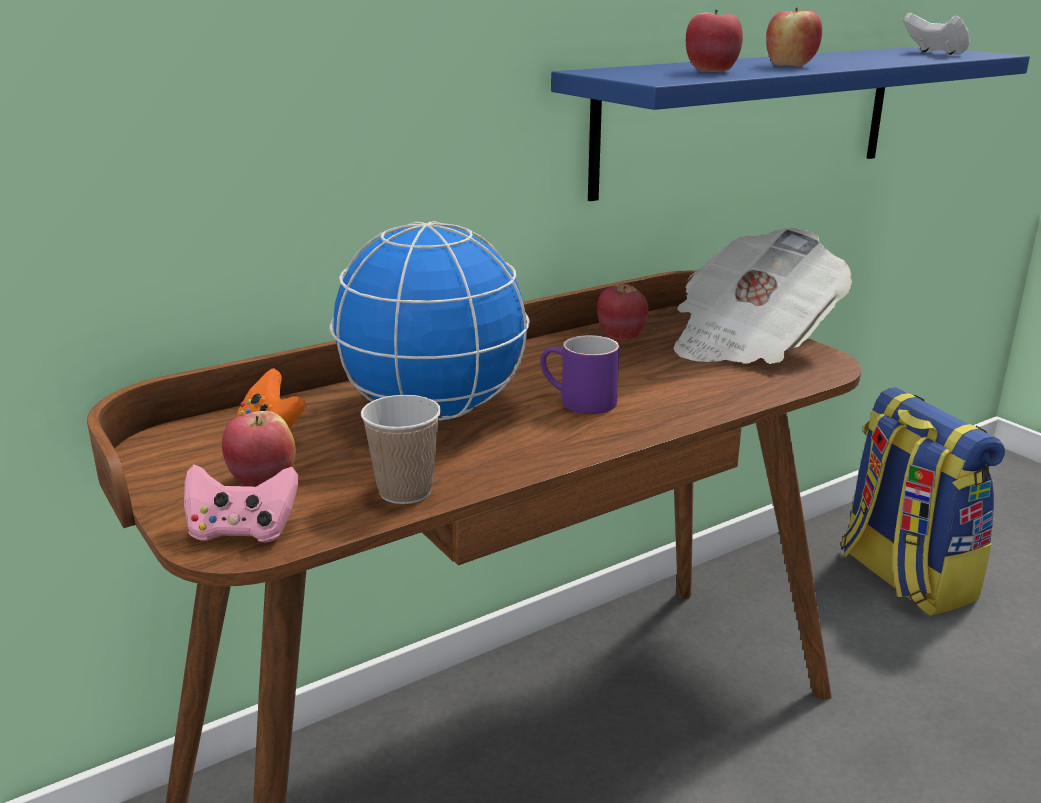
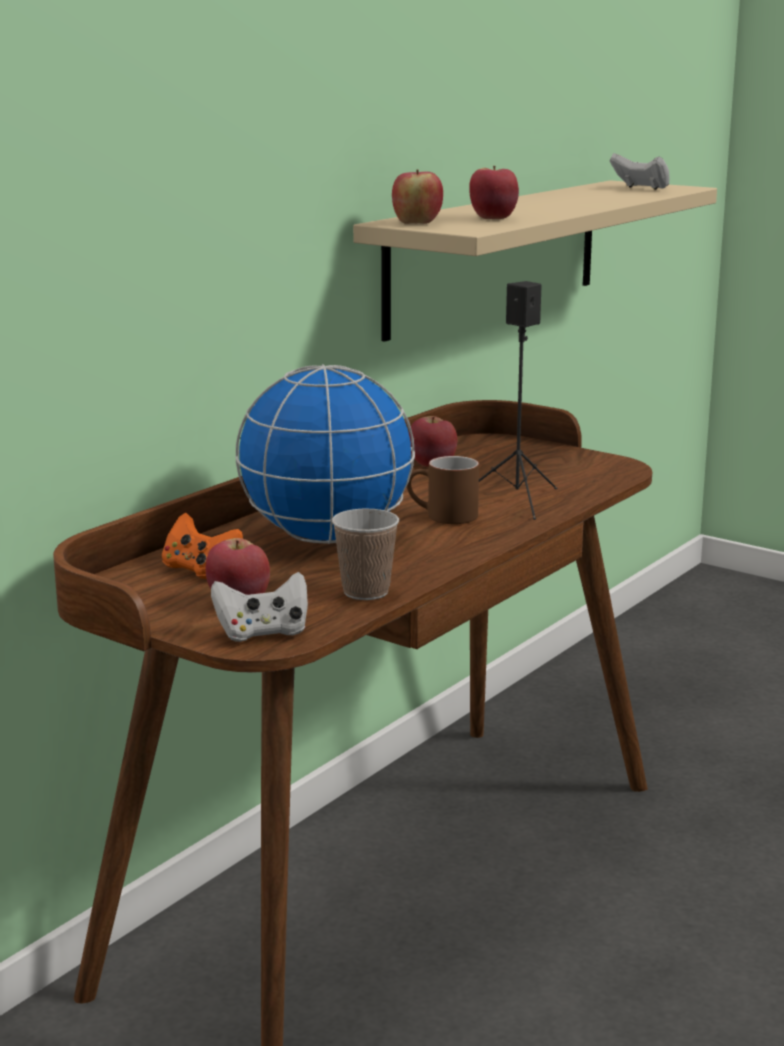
camera: 20 degrees left, 5 degrees down
(242, 531) = (263, 633): pink game controller -> white game controller
(577, 402) = (442, 517): purple mug -> brown mug
(676, 393) = (517, 501): none -> black speaker
(749, 118) = (495, 255): blue shelf -> beige shelf
(749, 341) = (545, 457): newspaper -> none
(790, 65) = (546, 208): apple -> apple (417, 223)
(903, 577) = (667, 686): backpack -> none

